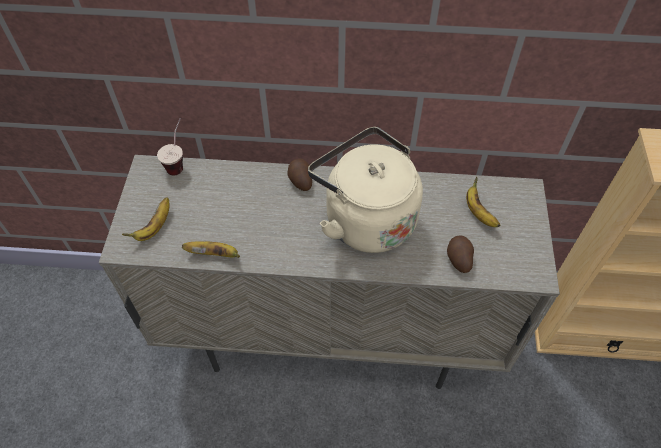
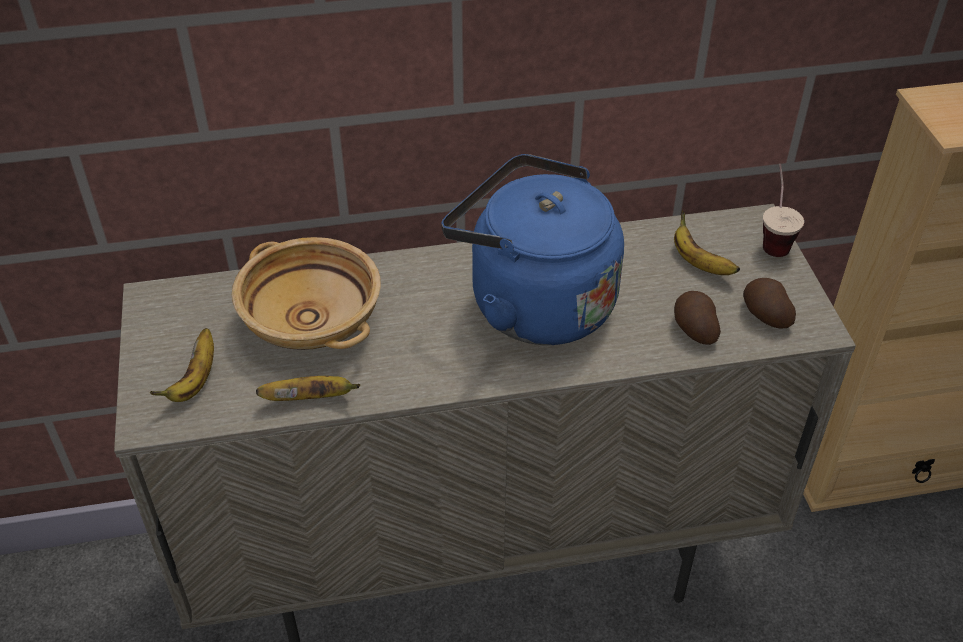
camera: 15 degrees left, 10 degrees down
(179, 162) = (204, 280): cup -> cup (773, 238)
(232, 201) = (313, 319): none -> beige bowl
(300, 180) = (412, 270): potato -> potato (765, 315)
(365, 218) = (533, 302): beige kettle -> blue kettle

